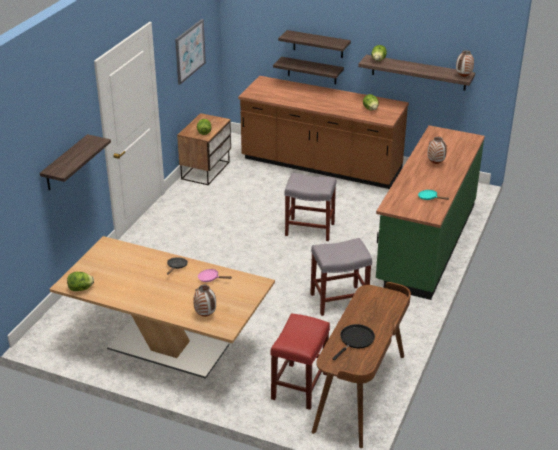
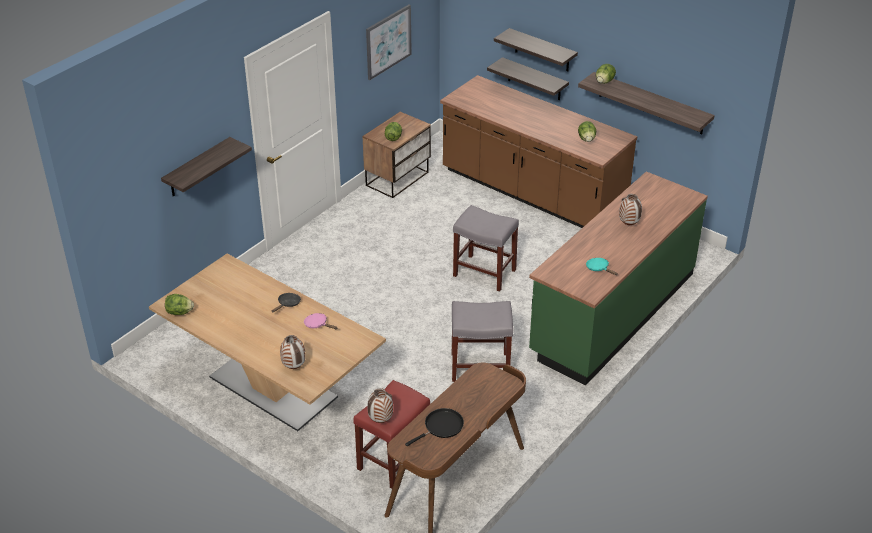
camera: 15 degrees right, 5 degrees up
(463, 76) = (696, 119): vase -> vase (381, 420)

